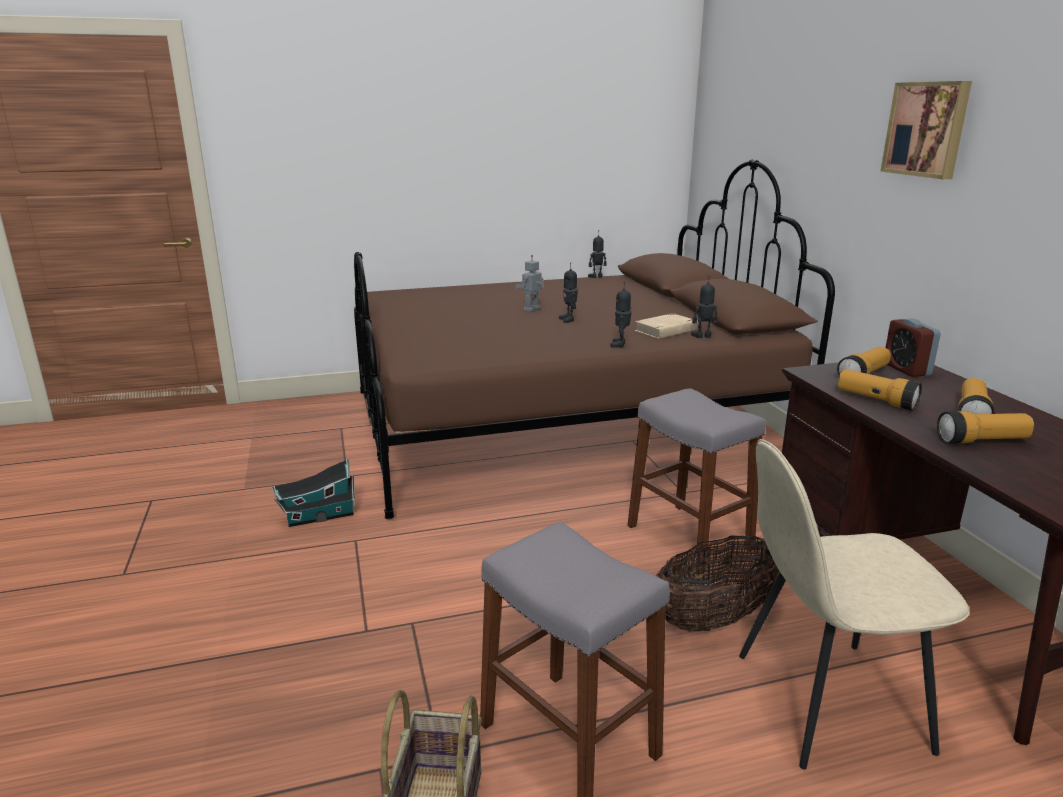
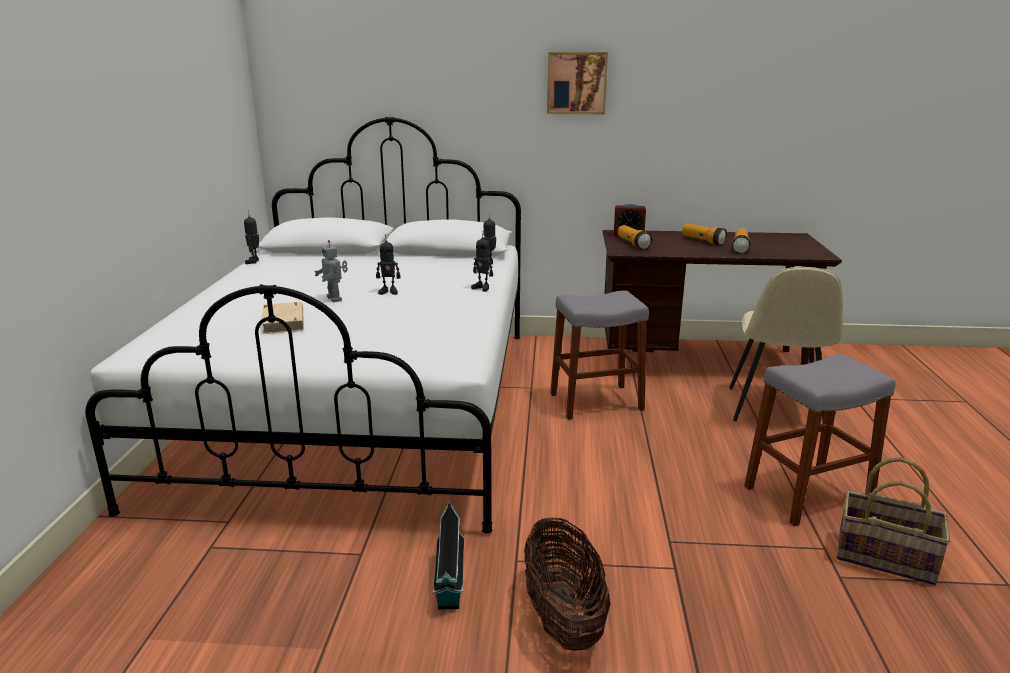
camera: 70 degrees left, 0 degrees up
(562, 425) = (363, 407): brown bed -> white bed
(666, 330) = (461, 270): beige book -> beige book (284, 322)
(714, 618) = (694, 418): basket -> basket (563, 617)
(876, 401) = (677, 251): flashlight -> none

